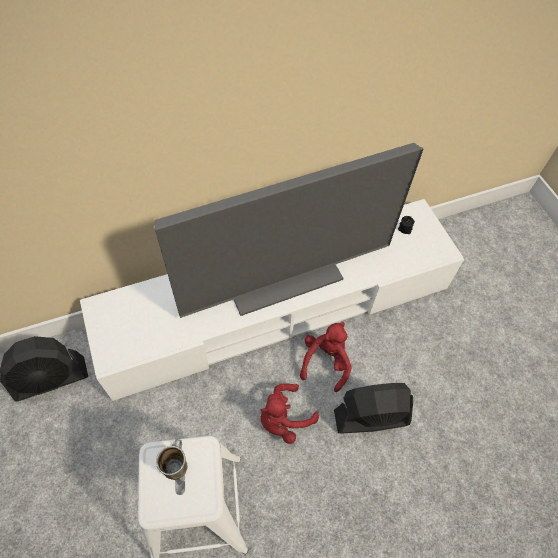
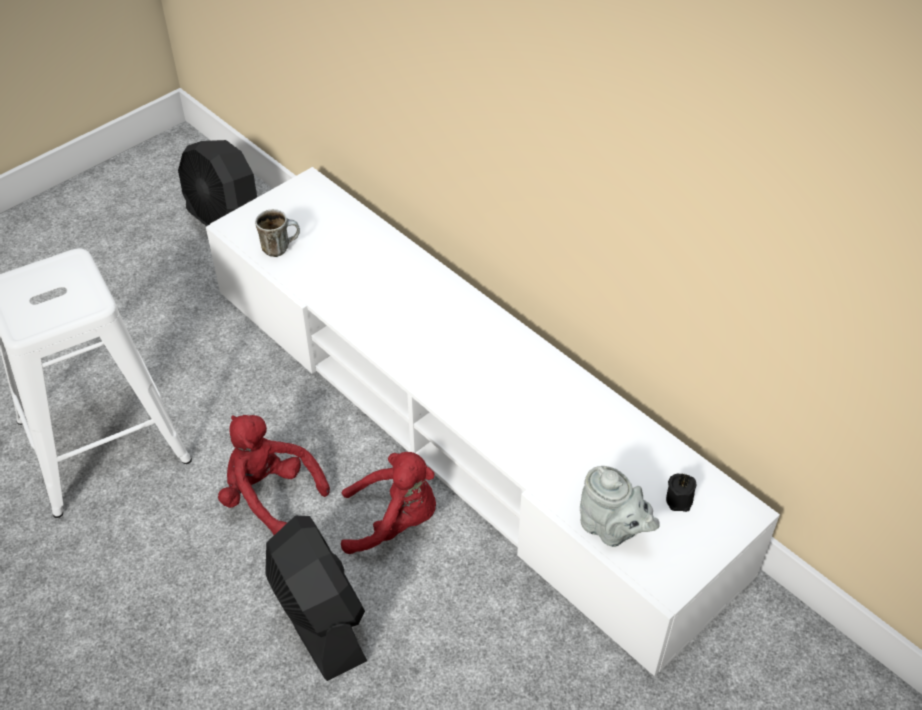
camera: 70 degrees right, 10 degrees down
(175, 463) = (68, 284): mug -> mug (280, 247)
(283, 275) = (470, 358): television -> none
(412, 260) = (612, 529): none -> grey teapot

